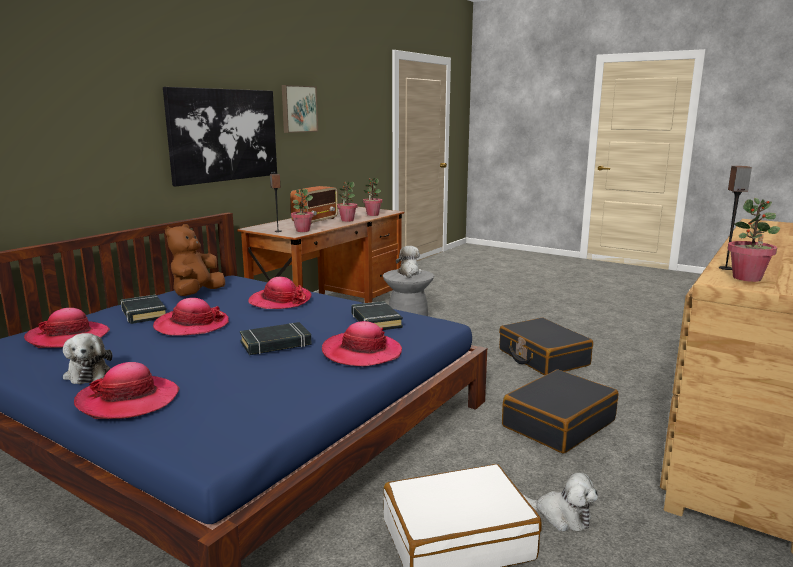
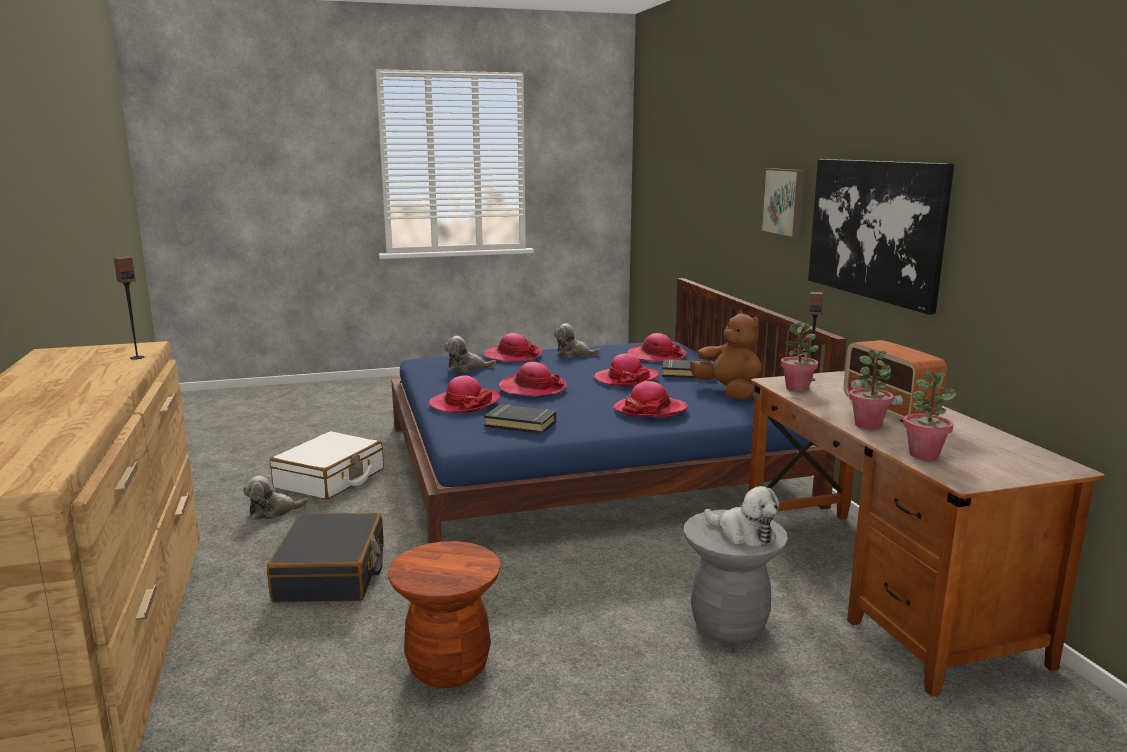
camera: 130 degrees right, 0 degrees up
(236, 397) = (467, 368): none -> plush toy
(276, 344) = (532, 388): black book -> hat
(298, 109) = (1009, 201): picture -> picture (785, 202)
(542, 358) = (448, 667): black suitcase -> brown stool
(747, 278) = (120, 352): potted plant -> none

